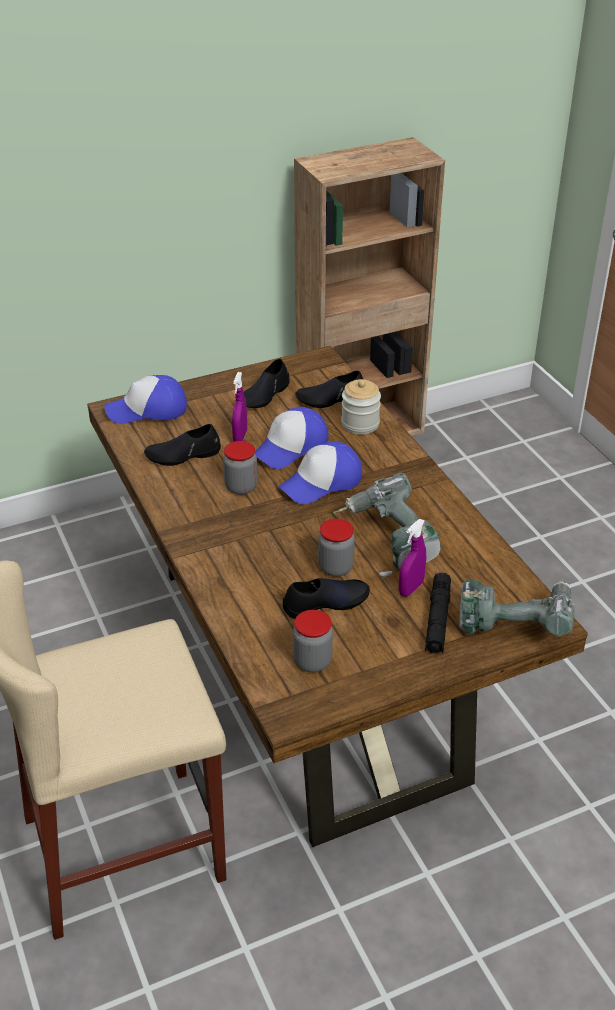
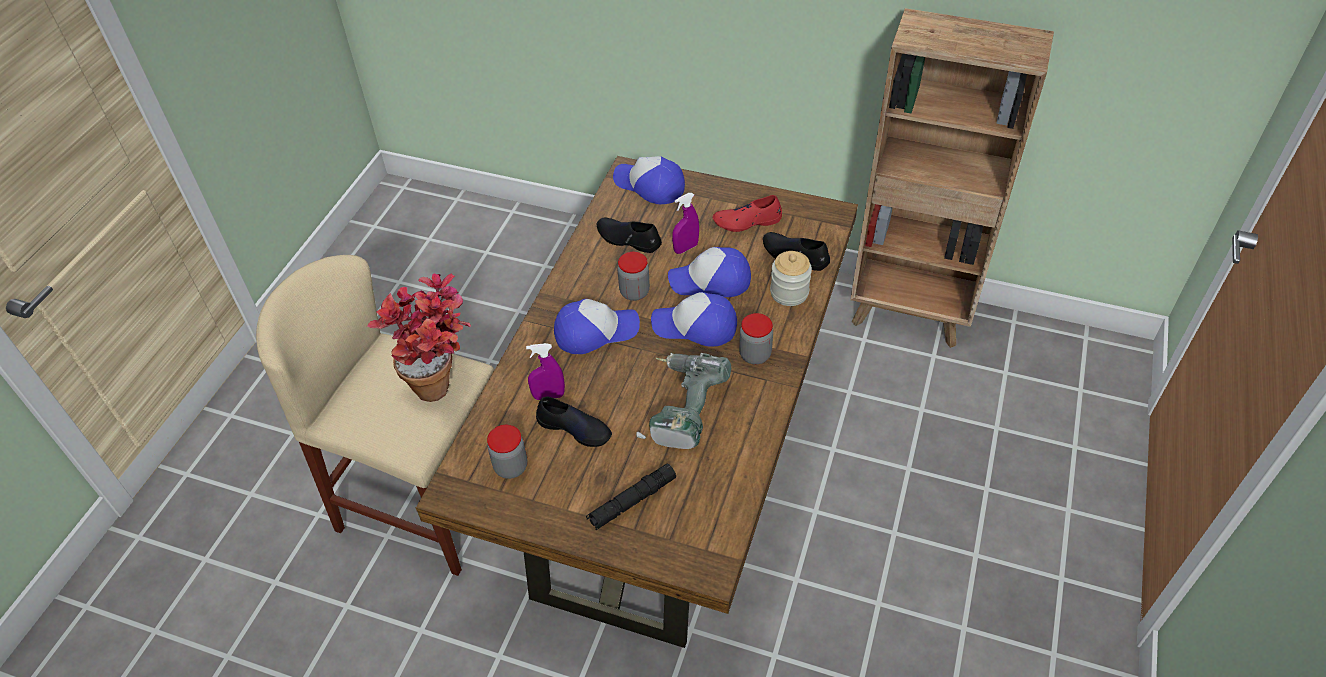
camera: 45 degrees right, 10 degrees up
(148, 652) = (442, 381): none -> potted plant
(247, 530) = (595, 331): none -> cap
(263, 395) = (747, 221): black shoe -> red shoe
(335, 567) = (616, 405): jar -> jar (755, 355)
(411, 588) = (646, 461): purple spray bottle -> purple spray bottle (548, 396)
(514, 621) = (685, 546): power drill -> none

